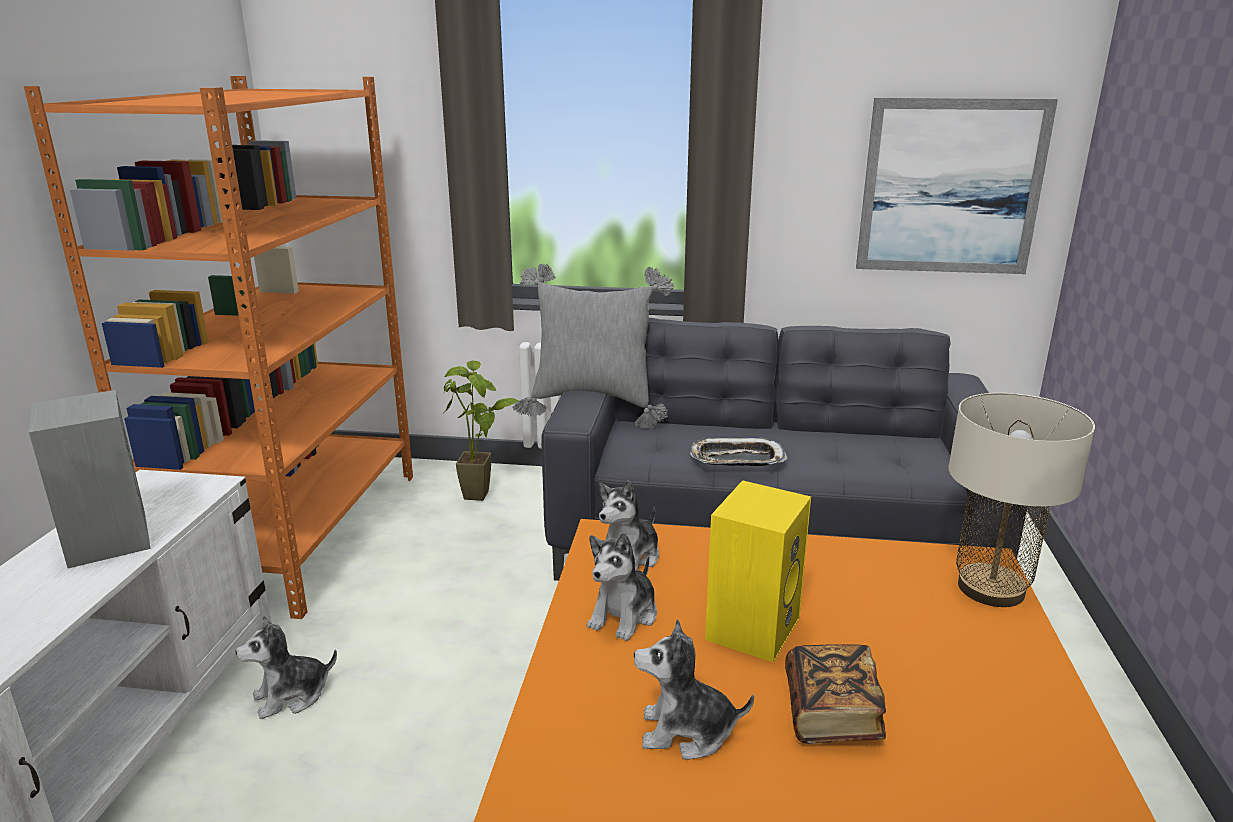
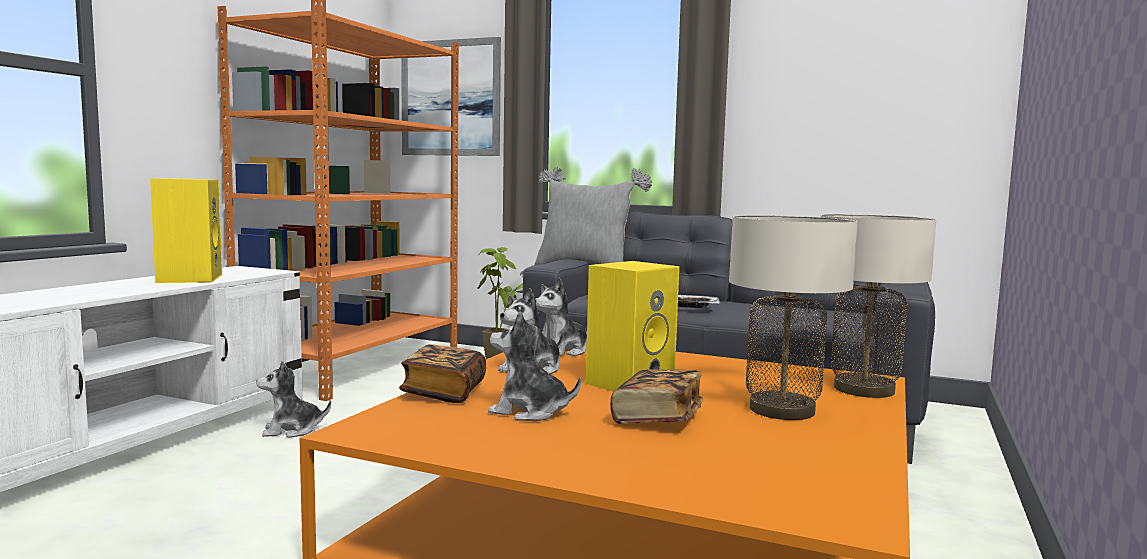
camera: 15 degrees right, 15 degrees down
(106, 539) = (189, 278): grey speaker -> yellow speaker
(558, 702) = (444, 392): none -> book
(942, 659) = (782, 410): none -> table lamp
(951, 187) = (896, 116): picture -> picture (450, 98)

